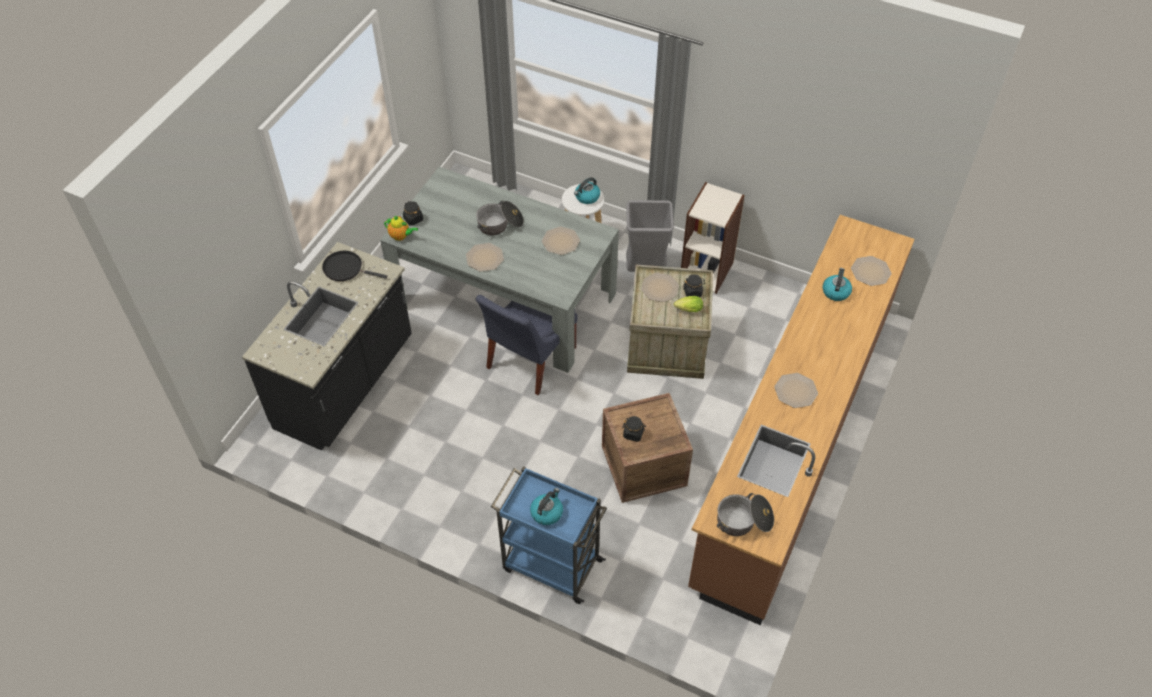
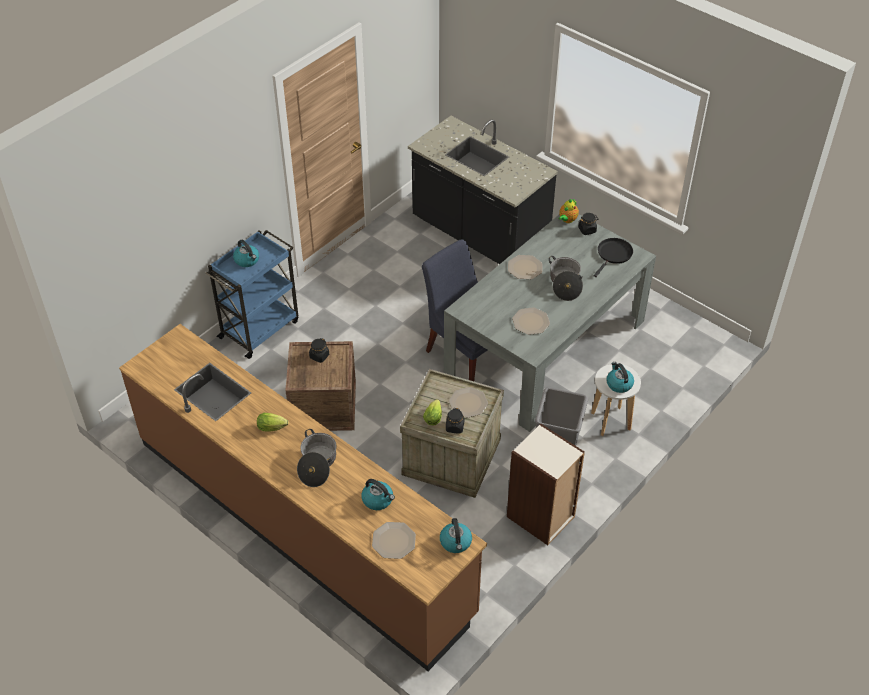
camera: 105 degrees right, 5 degrees down
(345, 268) = (524, 172): black frying pan -> black frying pan (613, 254)
(744, 521) = (168, 355): cooking pot -> cooking pot (317, 465)
(795, 391) = (273, 428): plate -> lettuce
(850, 232) = (456, 542): none -> kettle

